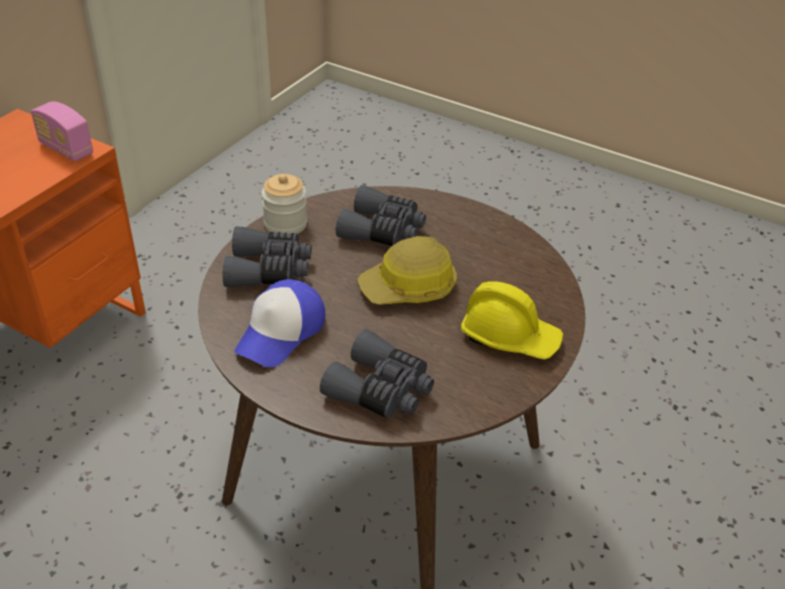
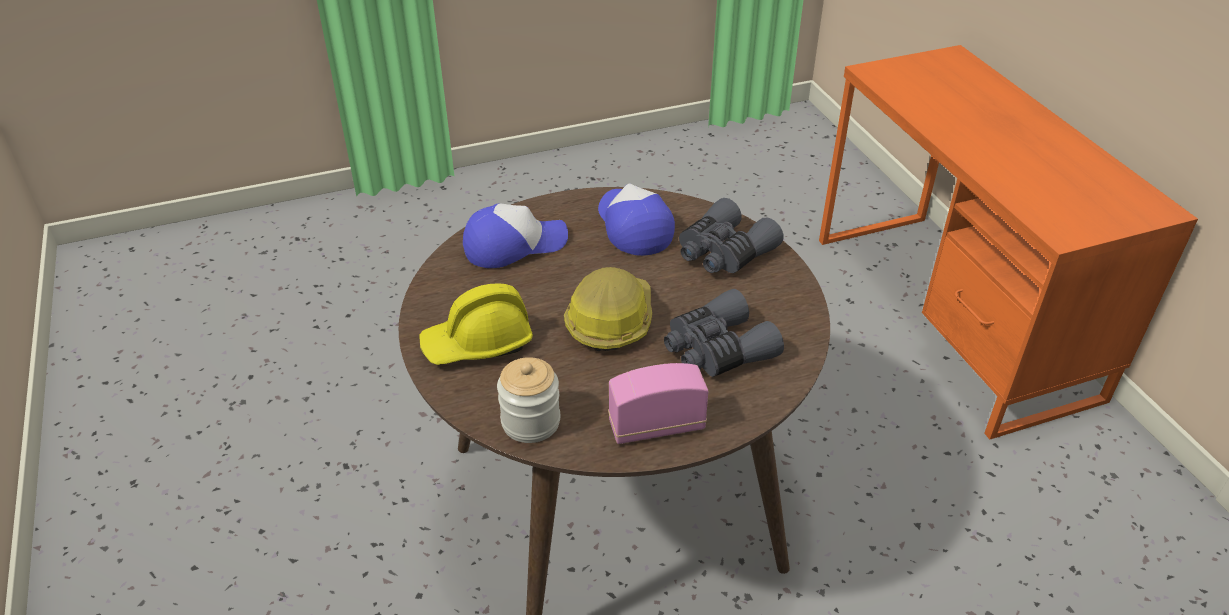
camera: 130 degrees right, 0 degrees up
(66, 149) = (1072, 223): radio -> radio (656, 426)
(285, 224) = (789, 290): jar -> jar (530, 422)
(381, 390) = (514, 245): grey binoculars -> cap

